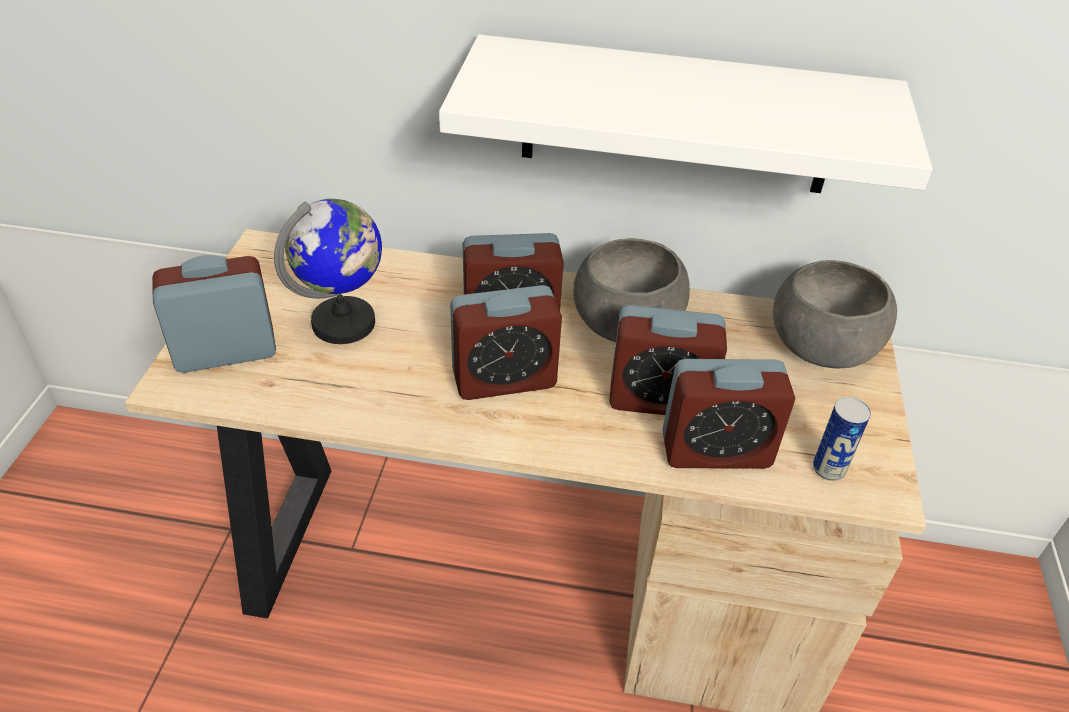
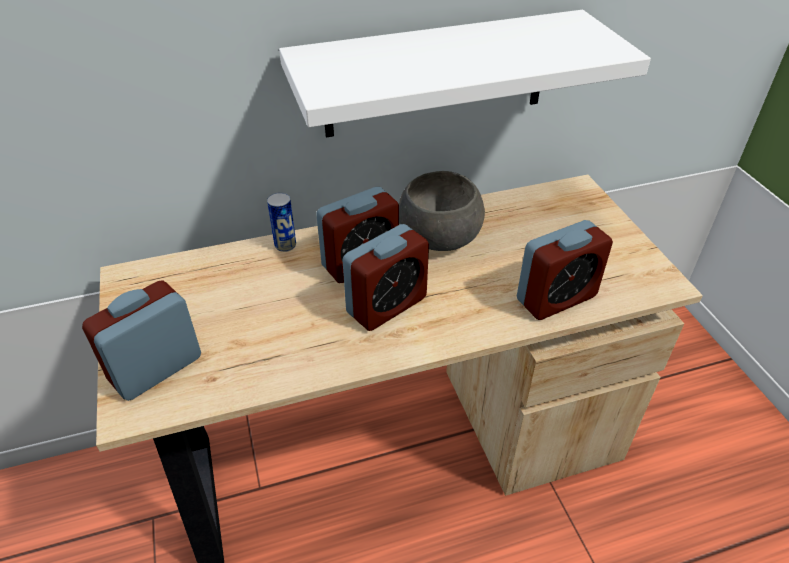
camera: 25 degrees left, 0 degrees up
(344, 323) = (238, 310): globe -> none
(659, 399) = (497, 278): alarm clock -> none
(821, 344) = (566, 206): grey bowl -> none
(828, 469) = (627, 282): can -> can (285, 245)

